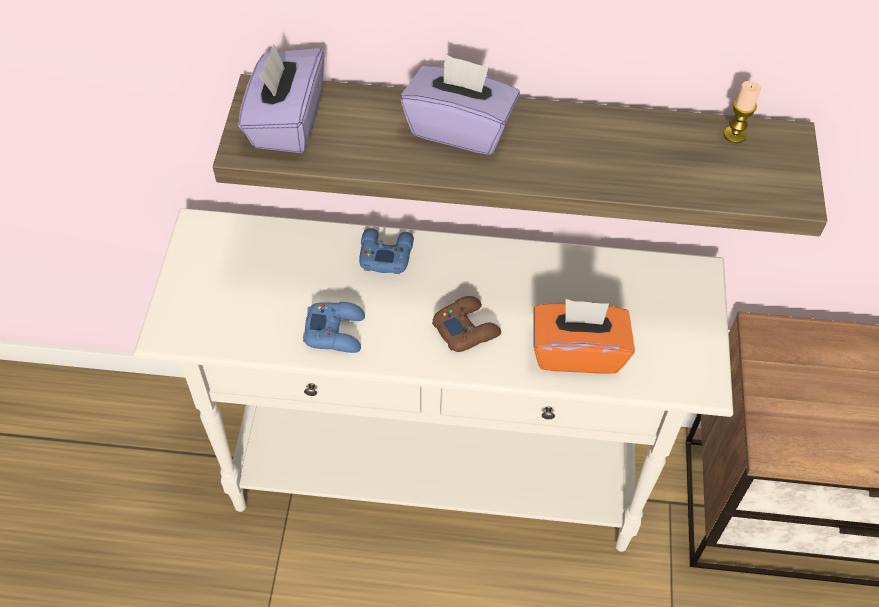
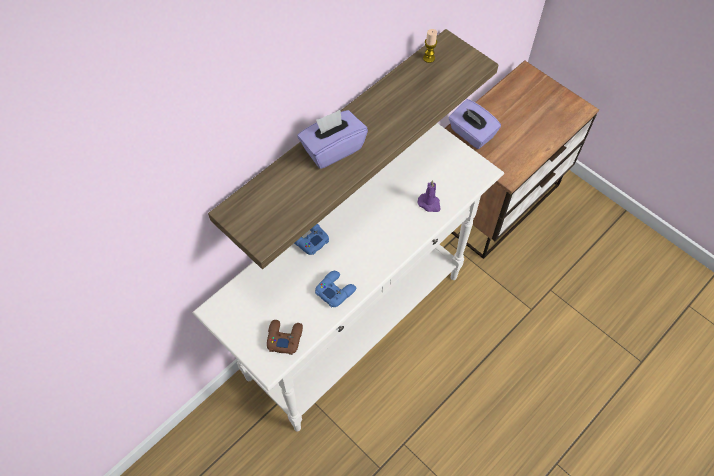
camera: 50 degrees left, 5 degrees up
(286, 122) = (261, 214): purple tissue box -> purple tissue box (471, 134)
(466, 328) = (380, 236): brown game controller -> brown game controller (284, 337)
(577, 352) = (429, 203): orange tissue box -> purple candle

